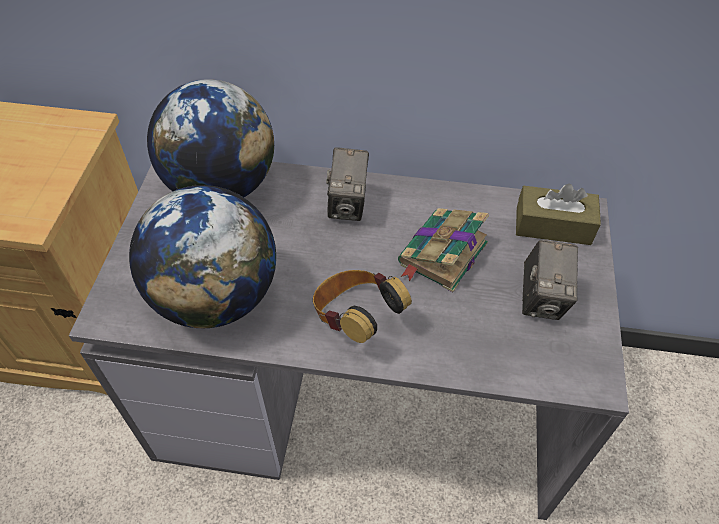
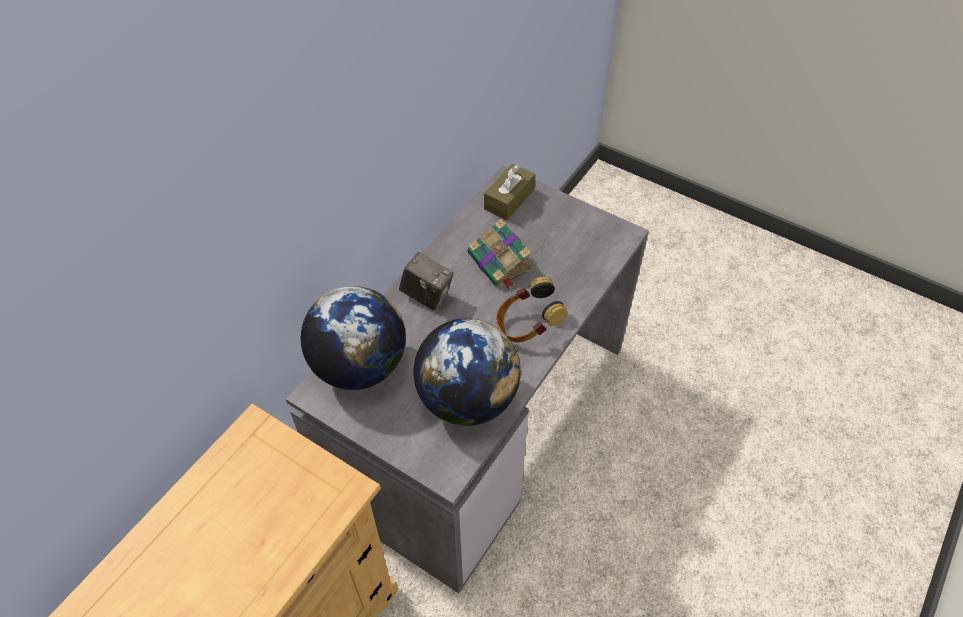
camera: 65 degrees left, 0 degrees up
(542, 298) = (560, 230): camera -> none

